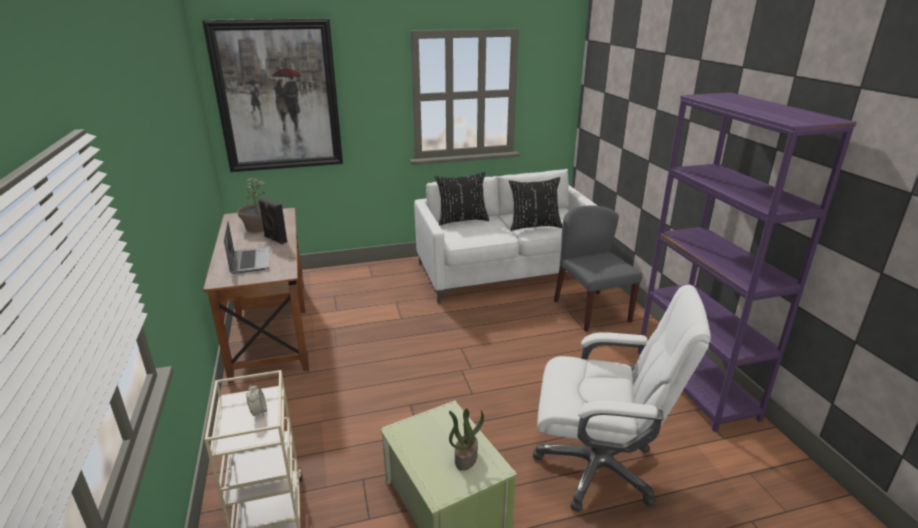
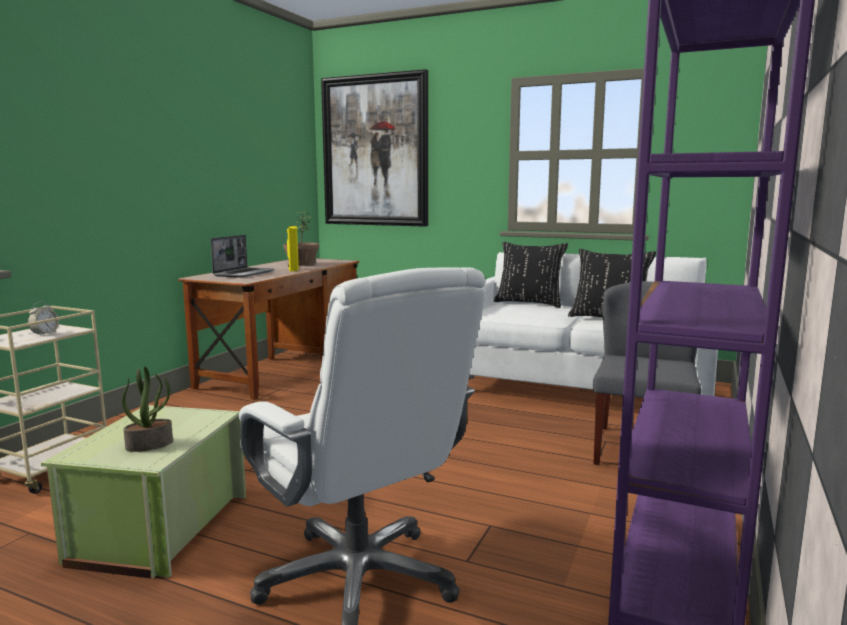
camera: 40 degrees right, 15 degrees down
(275, 240) = (293, 269): black speaker -> yellow speaker

